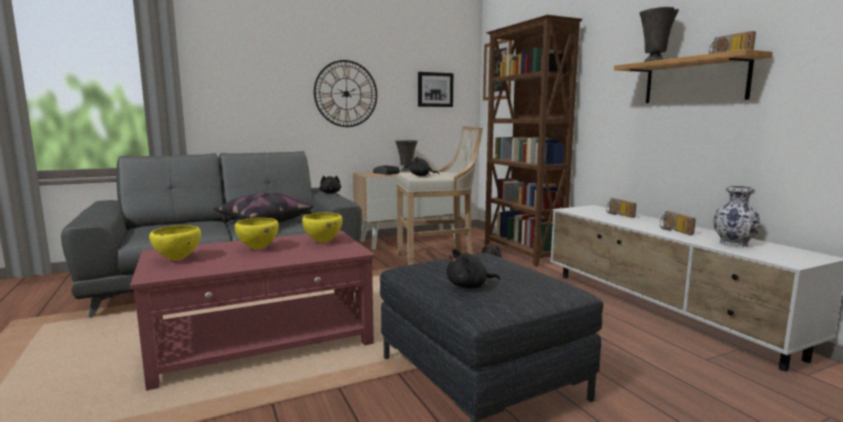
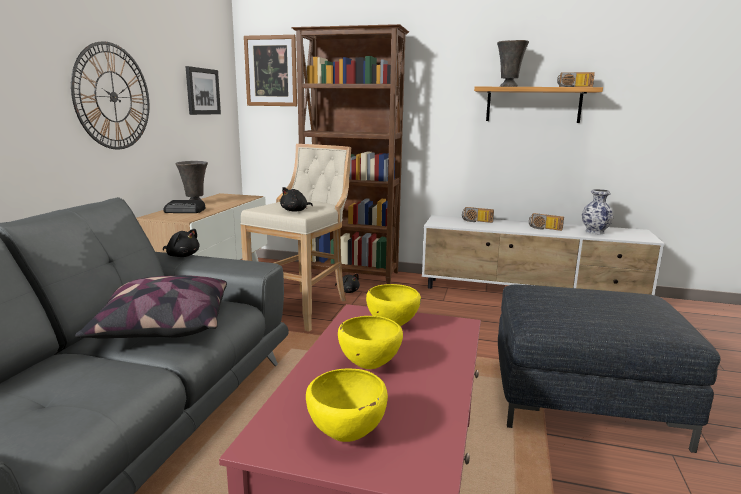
camera: 50 degrees left, 5 degrees up
(469, 286) = (627, 320): black plush toy -> none

